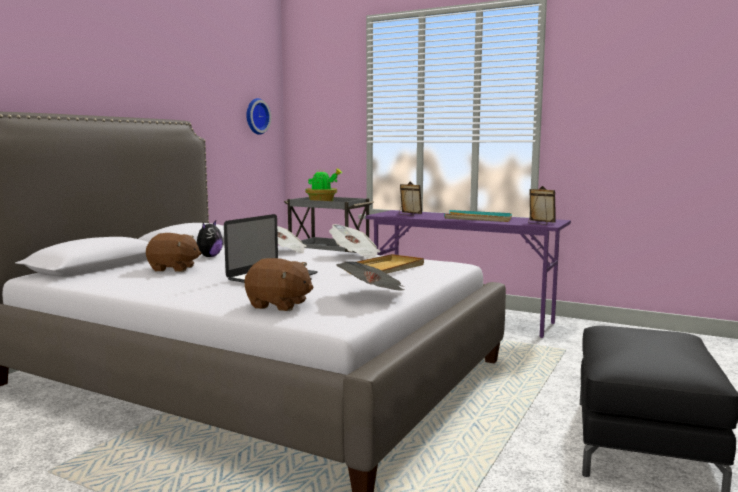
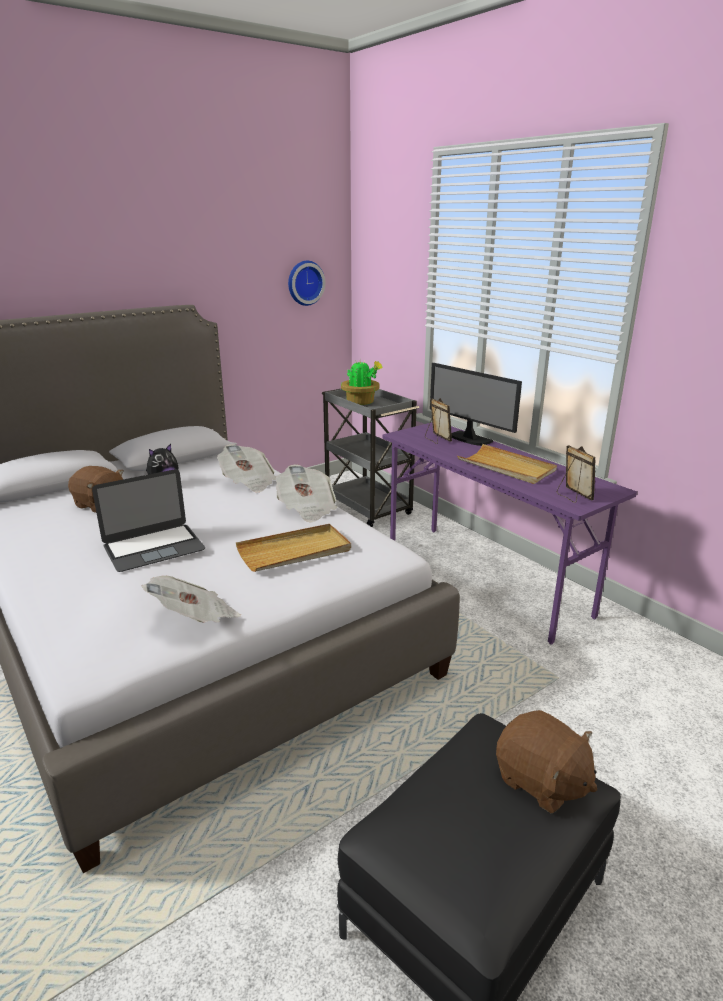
camera: 25 degrees right, 15 degrees up
(279, 305) = (79, 617): brown plush toy -> brown plush toy (541, 782)
(430, 213) = (469, 439): none -> monitor
(478, 219) = (506, 467): turquoise tray -> beige tray

